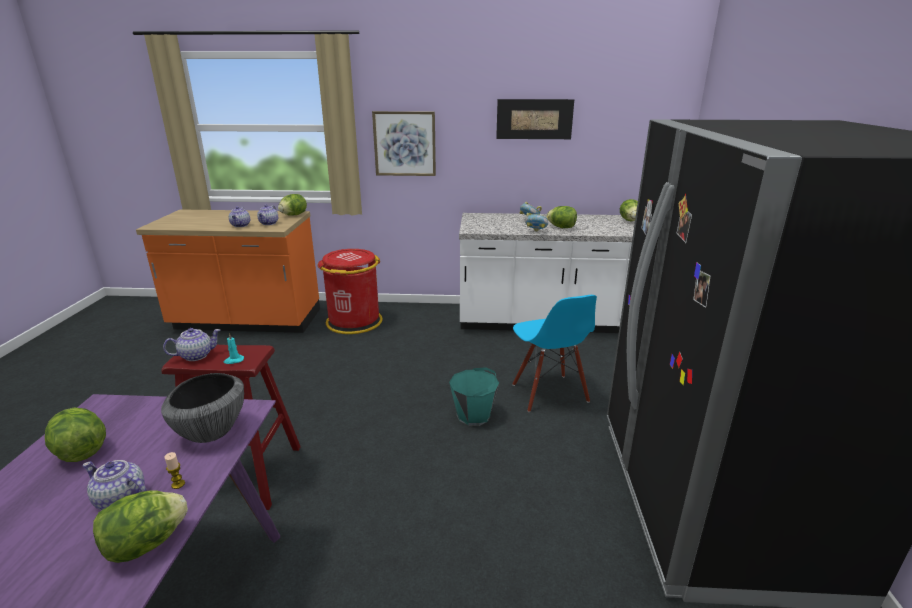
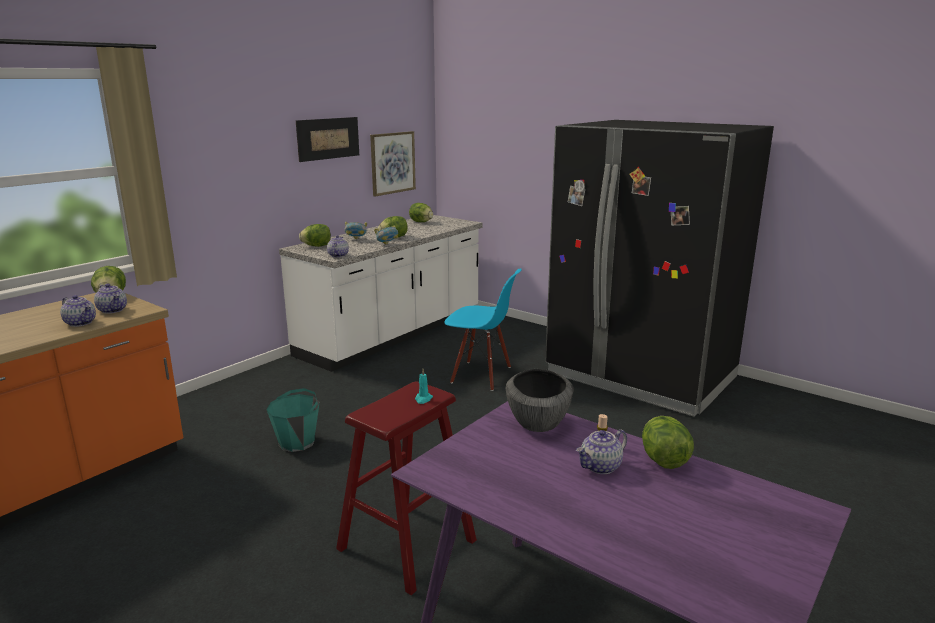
camera: 55 degrees left, 5 degrees down
(81, 451) = (506, 482): lettuce -> lettuce (317, 246)
(196, 355) = (385, 413): teapot -> teapot (338, 255)
(354, 322) = (213, 415): red trash can -> none
(404, 144) = (208, 179): picture -> picture (392, 163)
(473, 415) = (468, 411): turquoise bucket -> turquoise bucket (297, 442)

